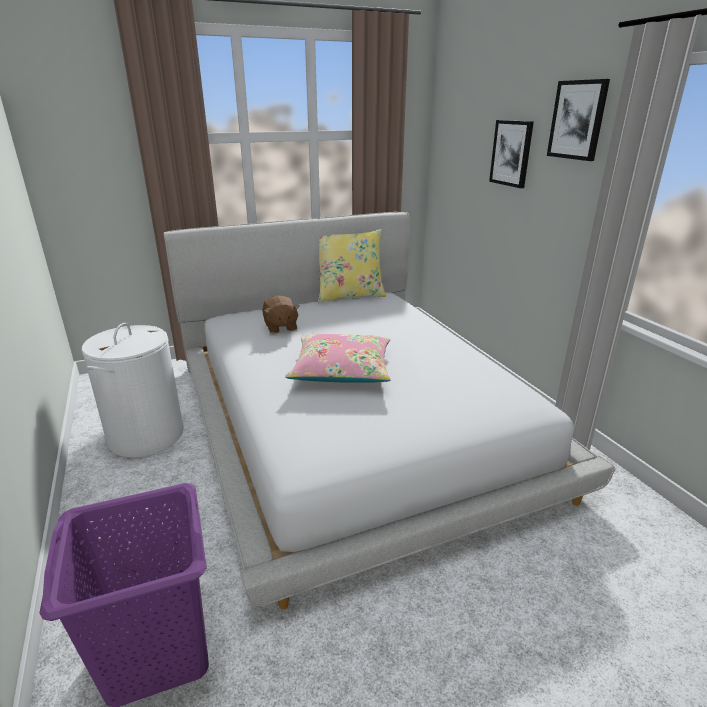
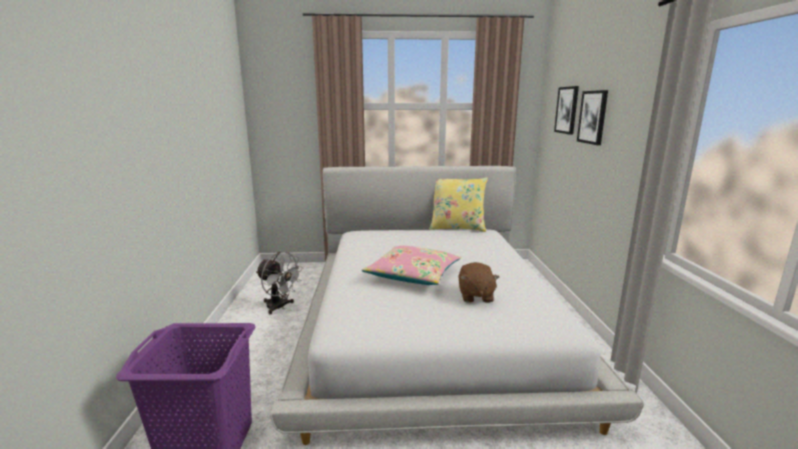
camera: 20 degrees right, 10 degrees down
(146, 435) = (280, 307): white laundry basket -> grey fan
(280, 327) = (388, 242): brown plush toy -> brown plush toy (475, 296)
(577, 120) = (638, 85): picture -> picture (567, 110)

